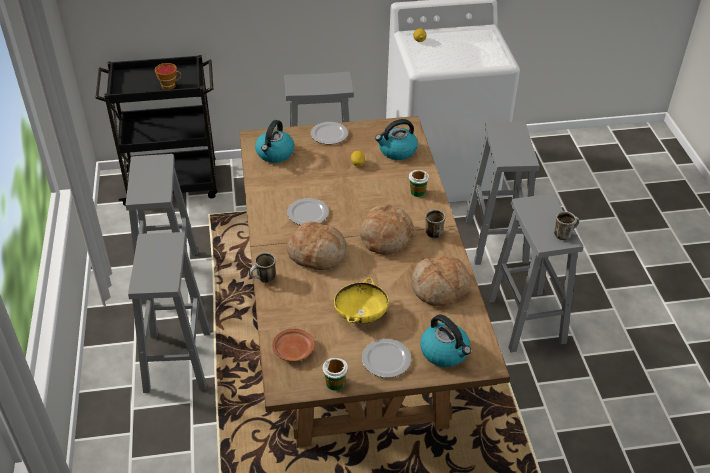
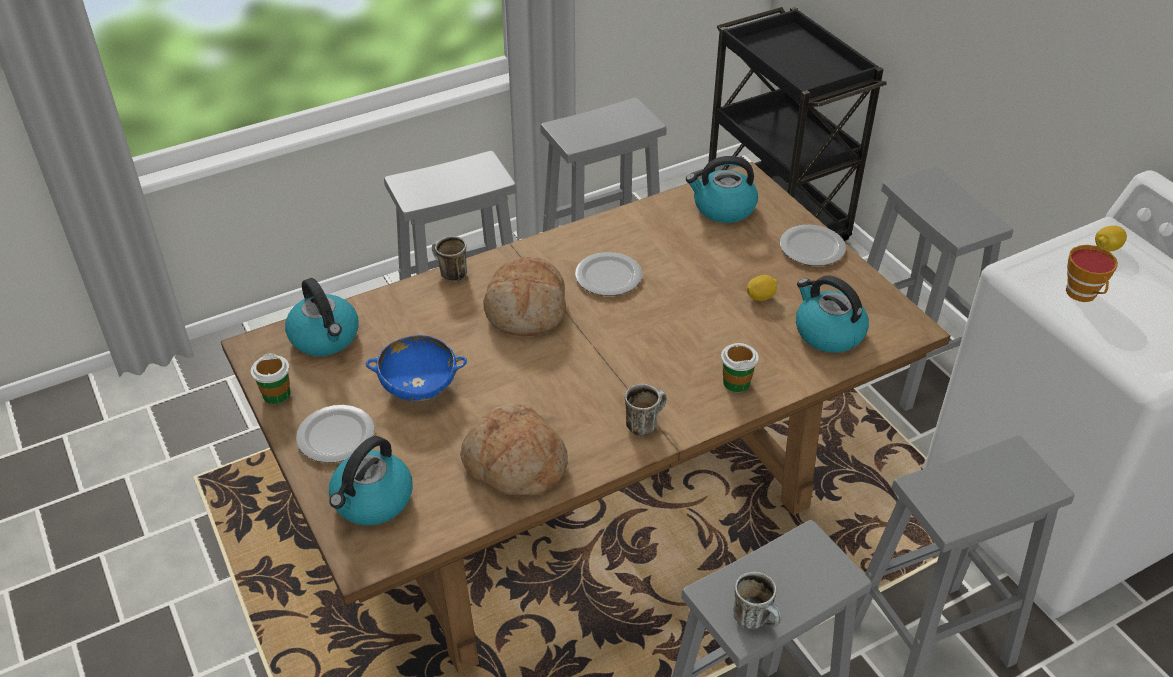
camera: 70 degrees right, 0 degrees up
(170, 86) = (798, 73): cup -> cup (1083, 295)
(293, 350) = (325, 337): brown plate -> kettle
(361, 314) = (419, 386): yellow bowl -> blue bowl
(385, 237) = (602, 371): bread -> none

